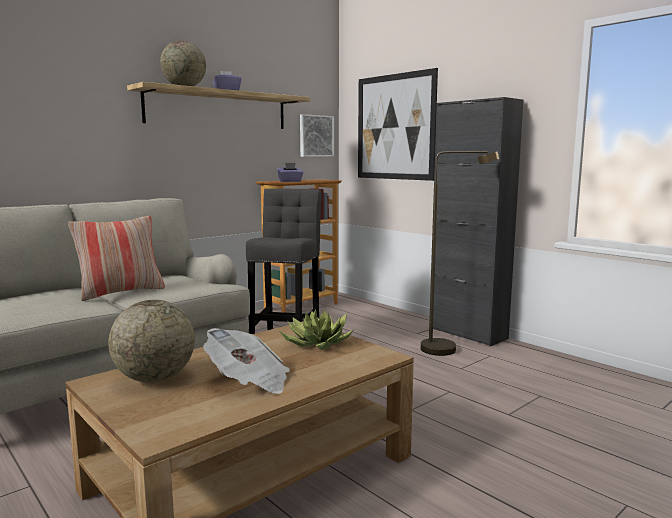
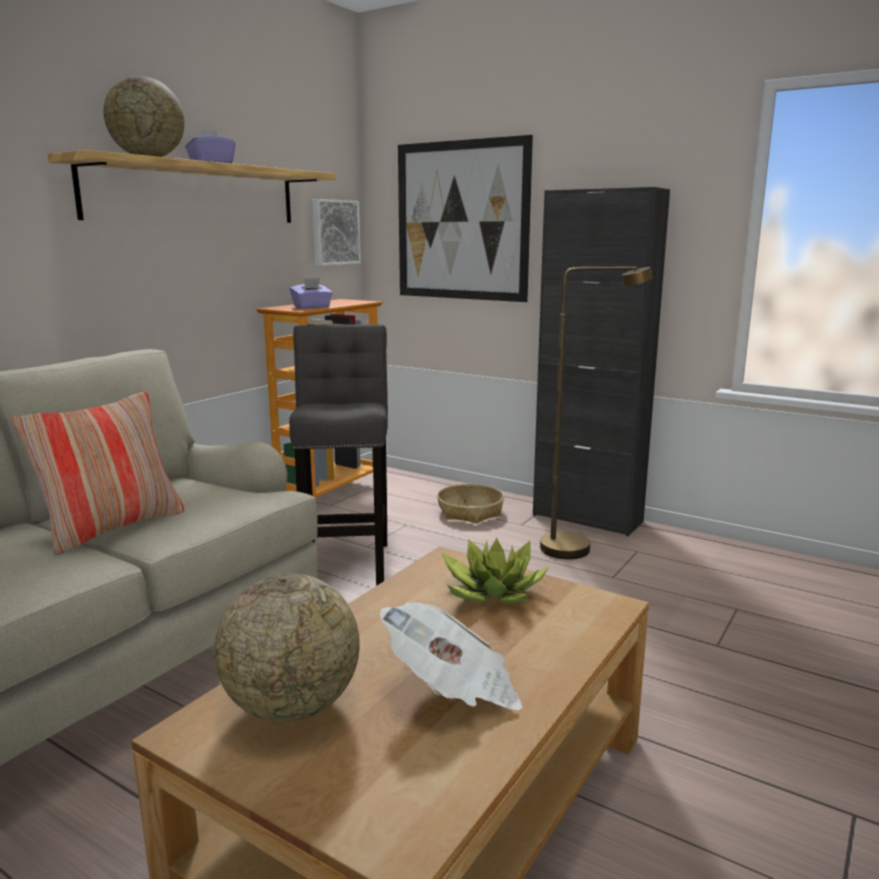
camera: 15 degrees left, 5 degrees up
(386, 323) = (470, 512): none -> basket

